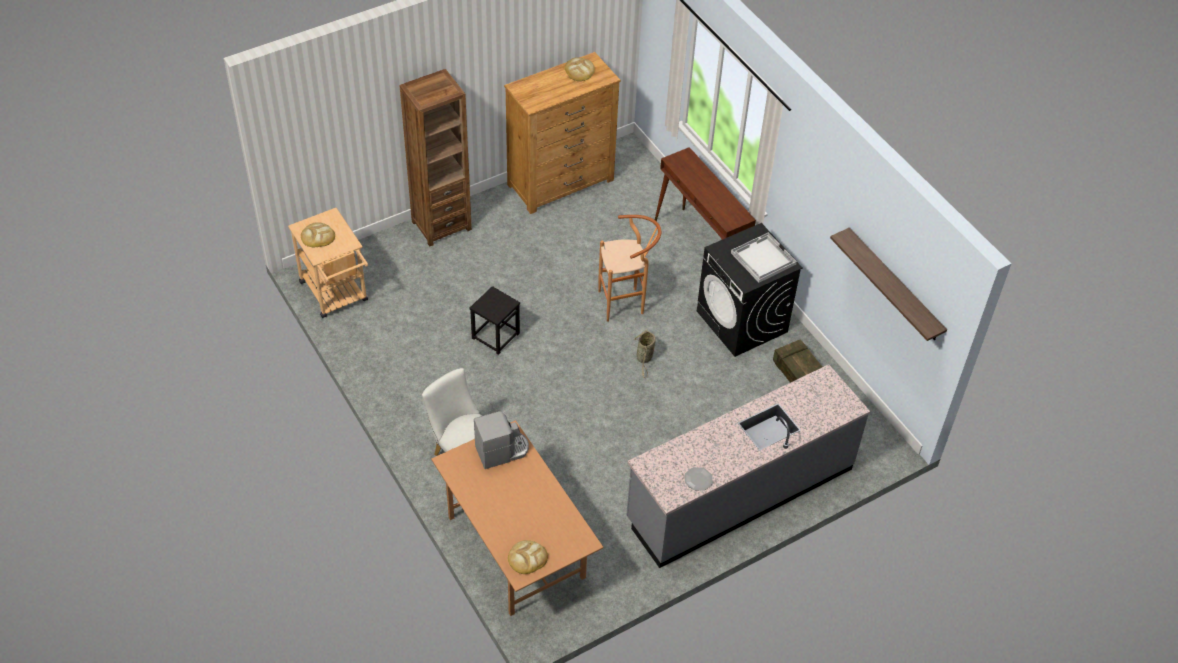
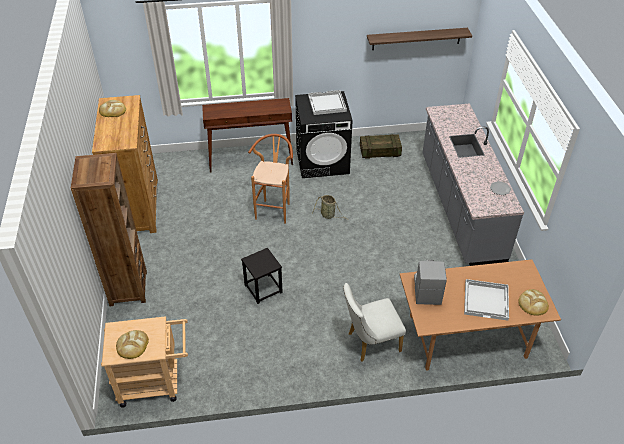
camera: 65 degrees left, 5 degrees down
(511, 511) = (486, 300): none -> white tray

